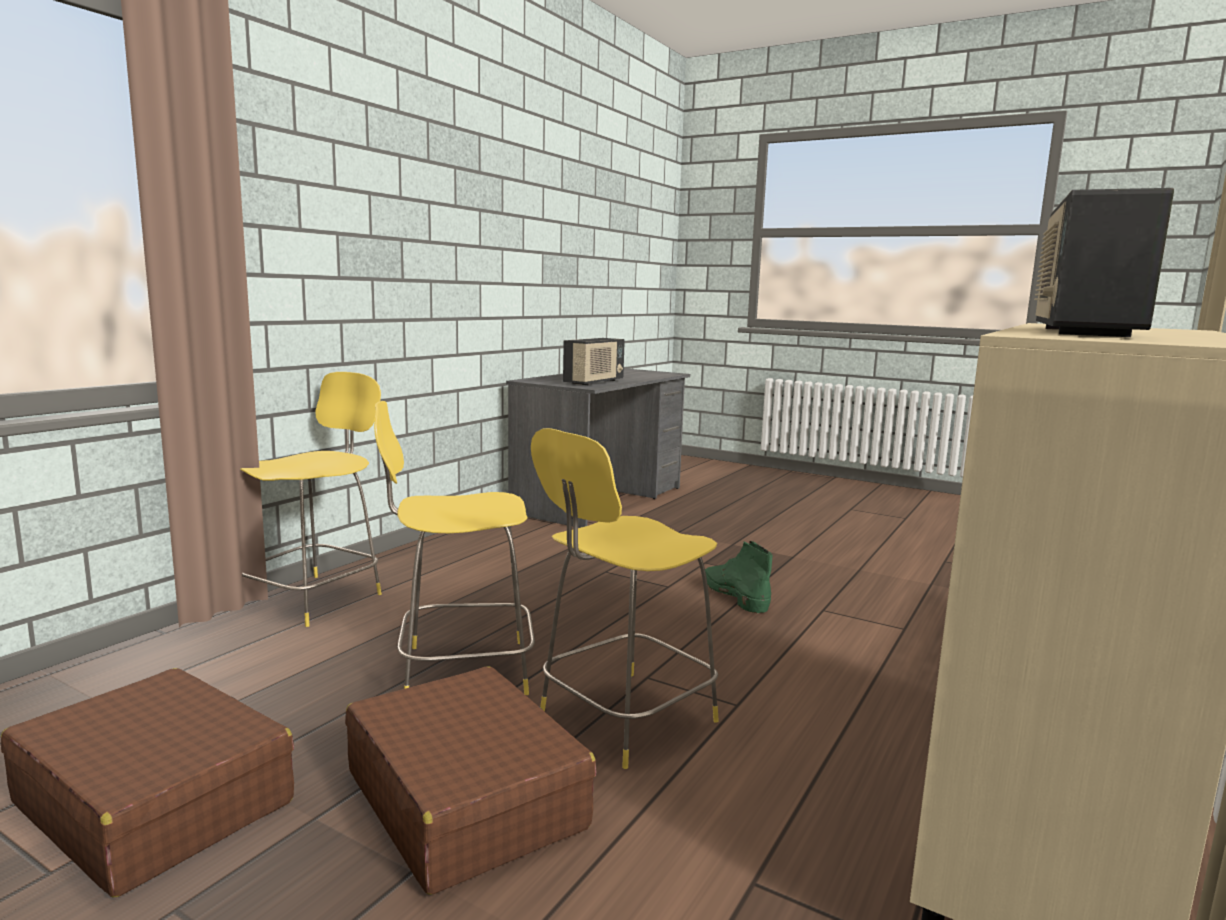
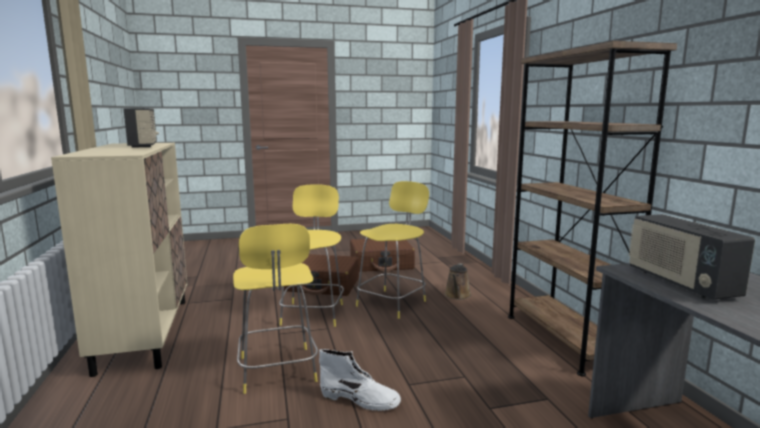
camera: 135 degrees right, 0 degrees up
(316, 598) = (509, 298): yellow stool -> yellow stool (277, 371)
(349, 633) = (457, 296): none -> brown watering can
(438, 552) = (564, 339): none -> brown bookcase
(734, 595) = (360, 399): green boot -> white boot

